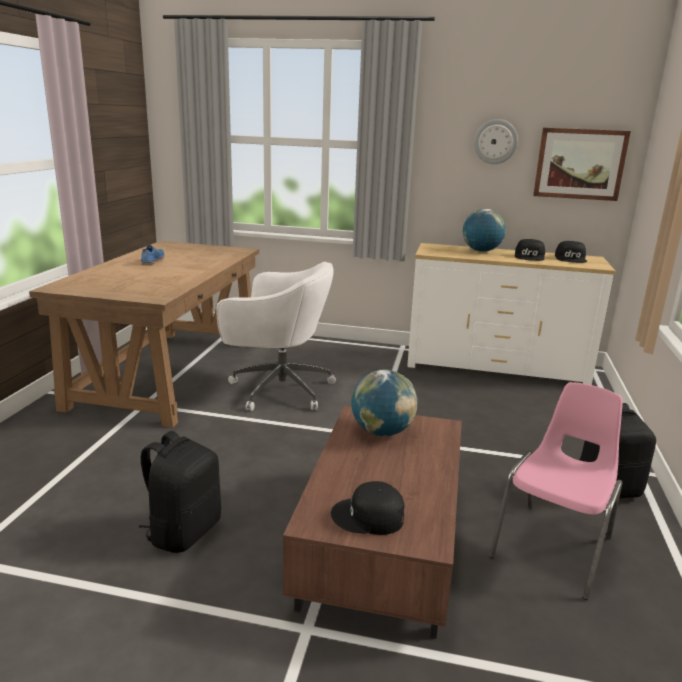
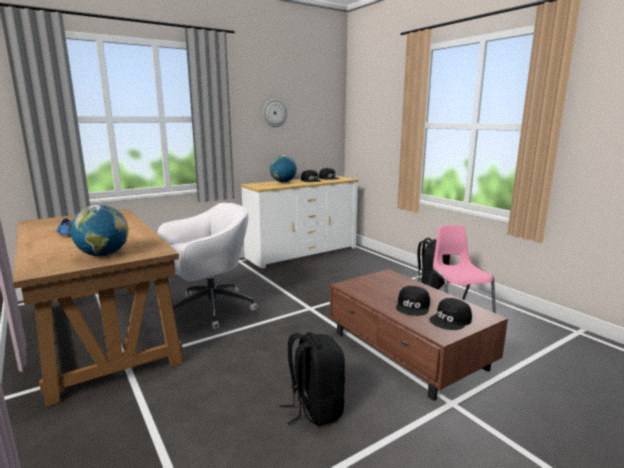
camera: 45 degrees left, 5 degrees down
(368, 477) = (413, 306): none -> black cap
(382, 432) = (373, 287): globe -> globe (103, 255)
(579, 164) = (318, 124): picture -> none

